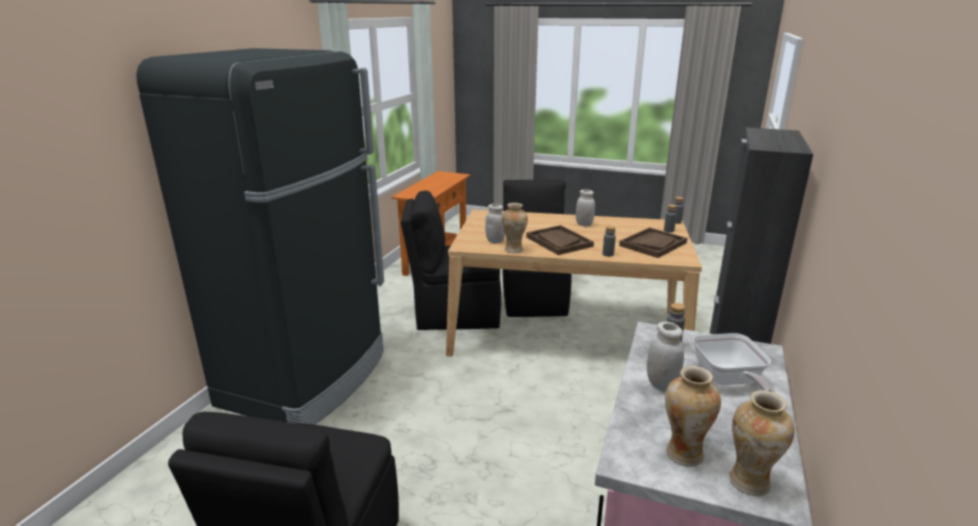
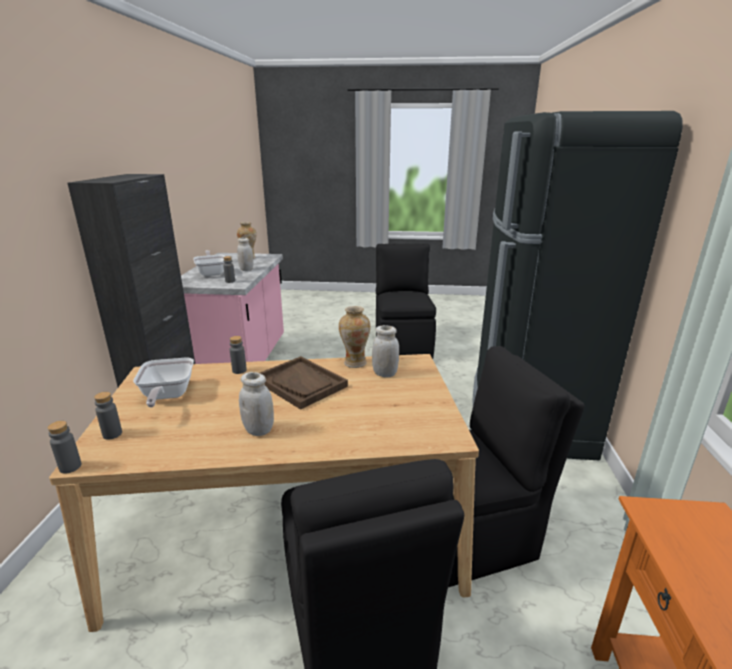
camera: 165 degrees right, 0 degrees up
(653, 244) = (167, 396): brown tray -> frying pan
(749, 483) = (230, 255): vase -> none

